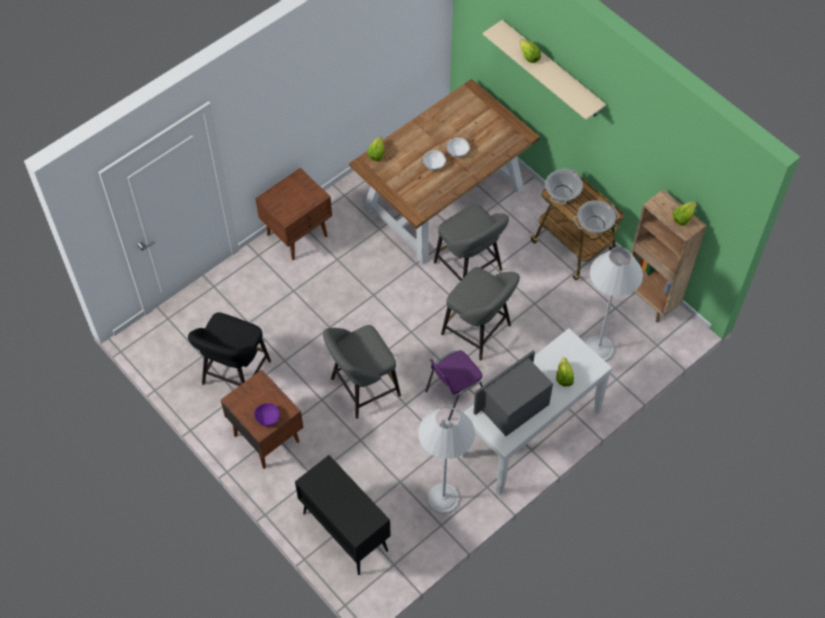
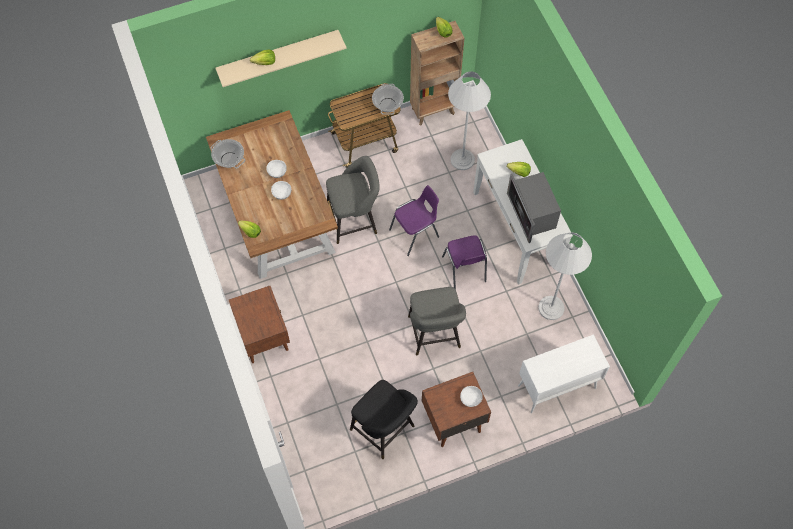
camera: 70 degrees left, 5 degrees up
(267, 418) = (471, 399): purple bowl -> white bowl
(344, 531) = (556, 387): black cabinet -> white cabinet
(479, 332) = (415, 233): grey stool -> purple chair
(562, 193) = (349, 115): cooking pot -> cooking pot (229, 159)

